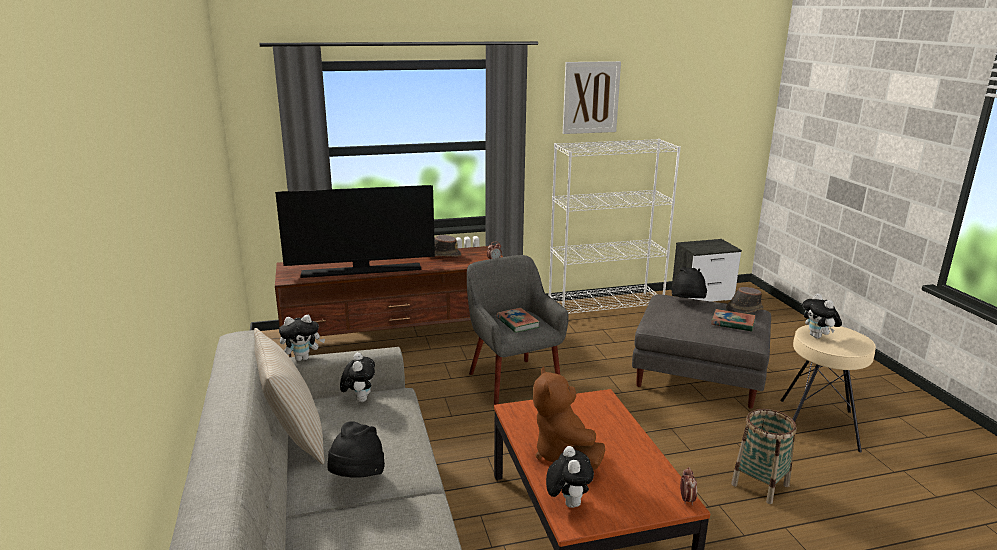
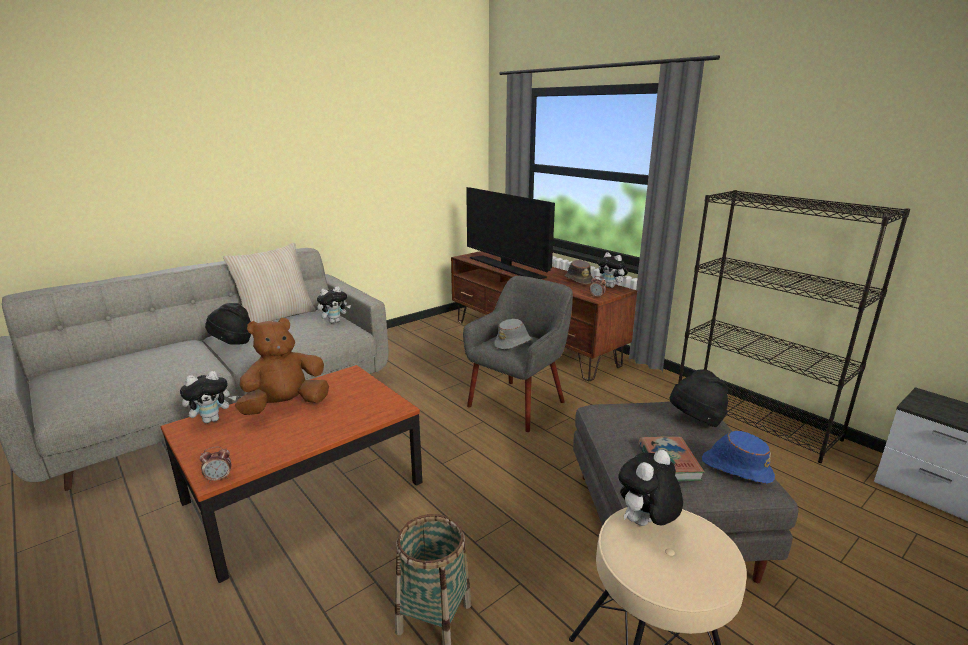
camera: 65 degrees right, 0 degrees up
(303, 358) = (343, 284): plush toy -> plush toy (611, 286)
(517, 323) = (513, 343): book -> grey hat
(591, 97) = (798, 134): picture -> none
(606, 306) = (755, 419): white bookcase -> black bookcase
(743, 309) = (736, 468): brown hat -> blue hat

